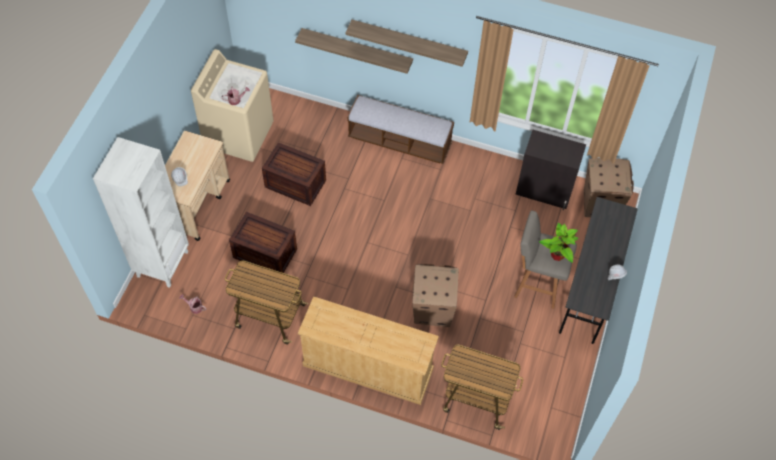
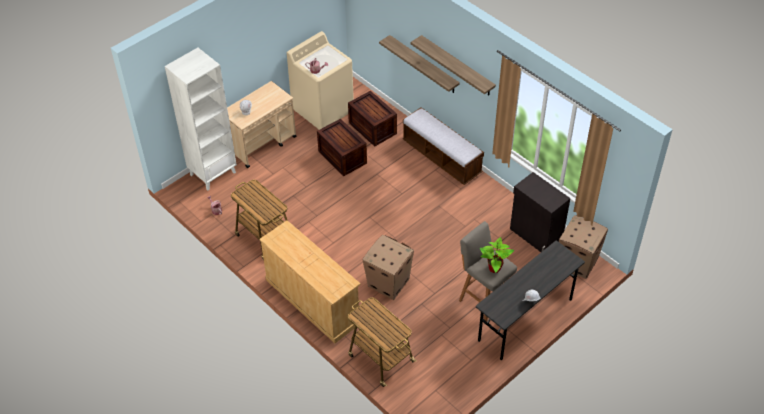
camera: 30 degrees right, 10 degrees down
(264, 253) = (288, 194): crate -> crate (372, 128)

